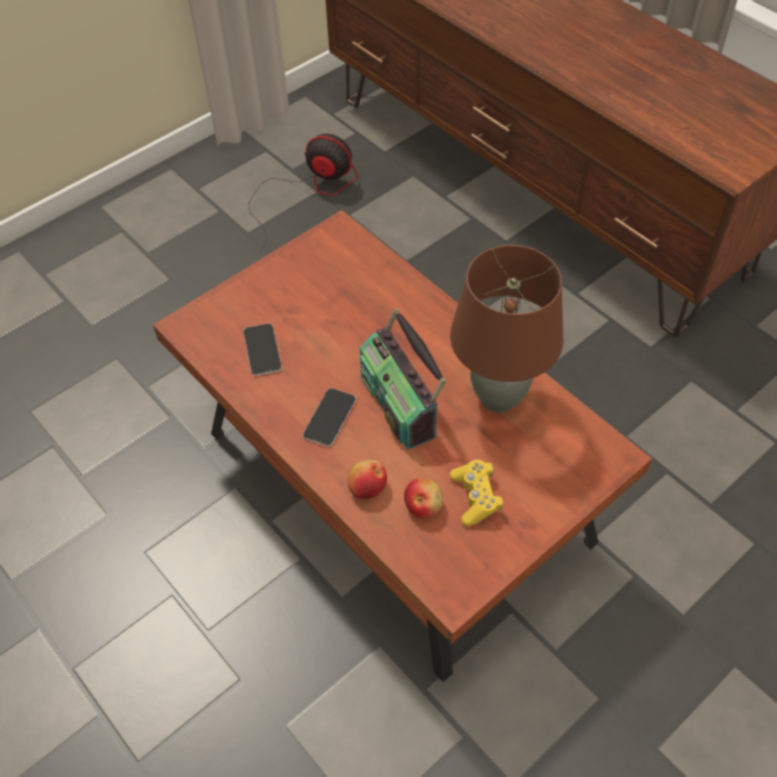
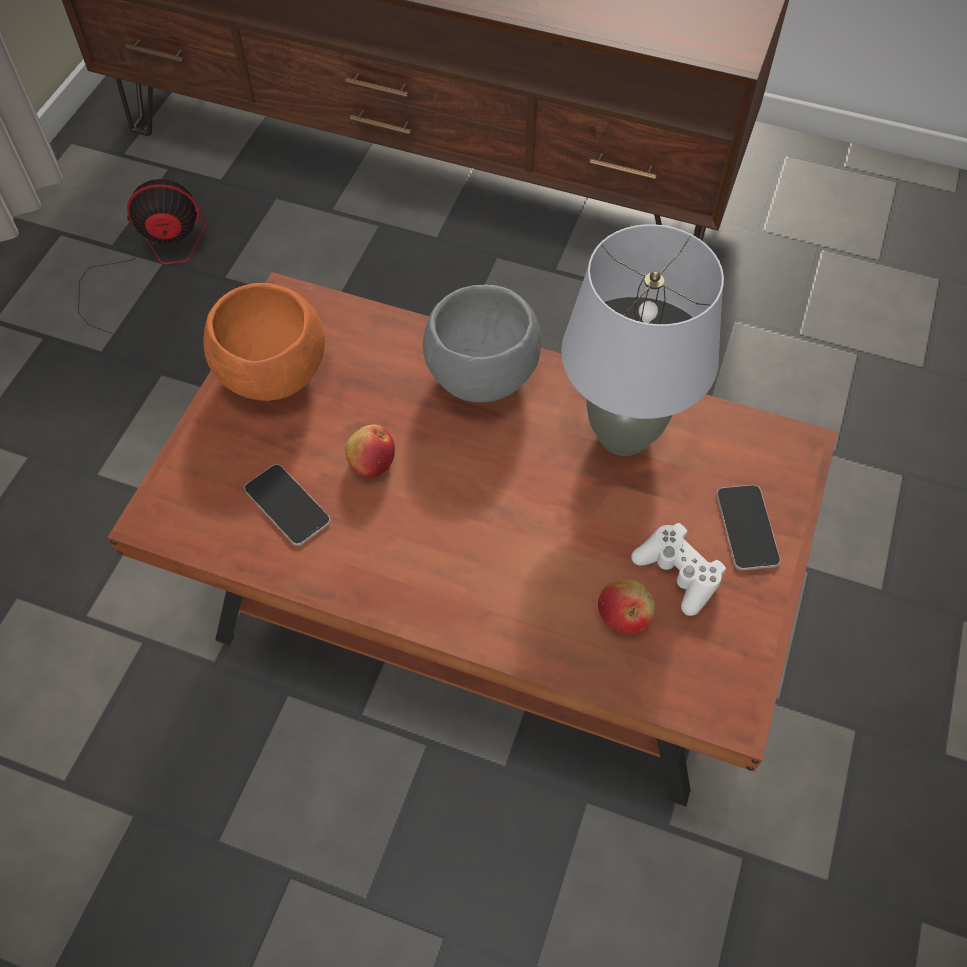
camera: 30 degrees left, 5 degrees up
(302, 271) = (272, 375): none -> orange bowl
(329, 418) = (435, 556): phone -> phone (747, 527)
(367, 487) = (541, 625): apple -> apple (371, 462)
(400, 403) = (512, 496): radio -> none
(430, 322) = (481, 375): none -> grey bowl
(476, 497) = (678, 573): yellow game controller -> white game controller
(499, 397) = (624, 435): brown table lamp -> grey table lamp

